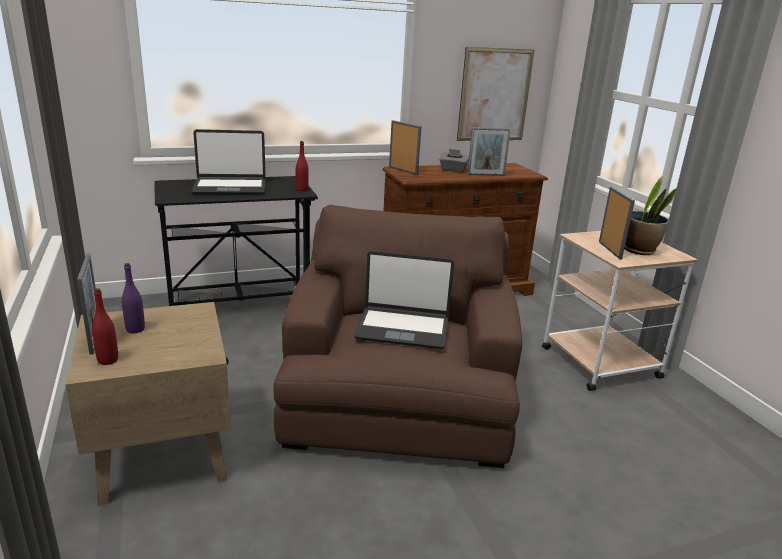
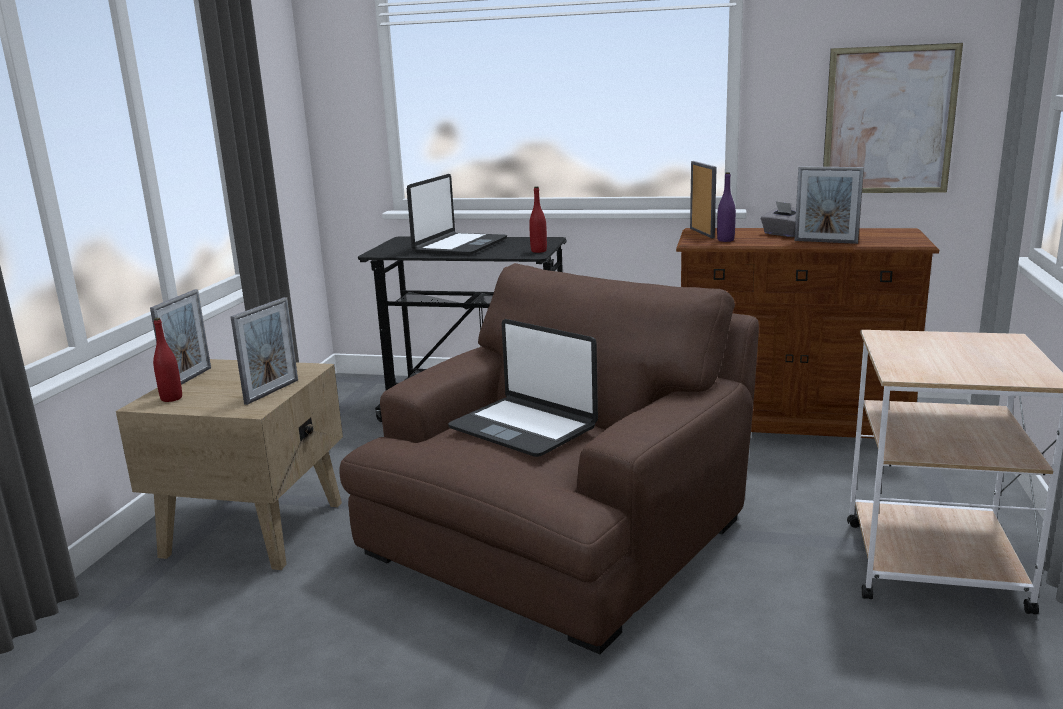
camera: 35 degrees right, 5 degrees down
(135, 329) = (229, 377): purple bottle -> purple bottle (725, 240)
(230, 188) = (459, 246): laptop -> laptop turned 90 degrees counterclockwise
(610, 250) = (911, 358): picture frame -> picture frame (272, 392)
(639, 250) = (972, 363): potted plant -> none

